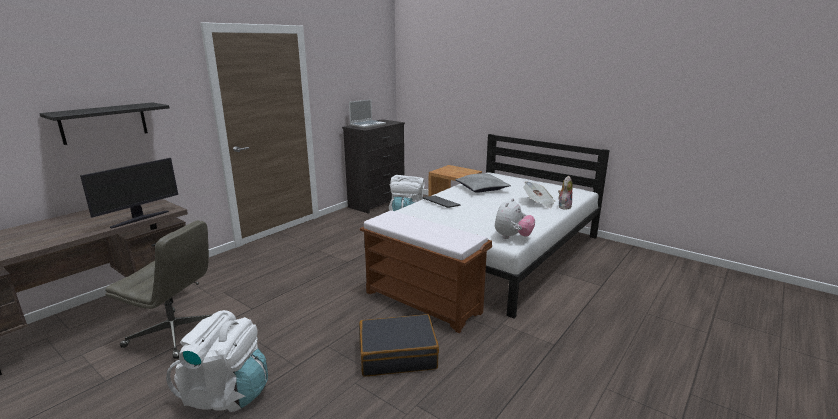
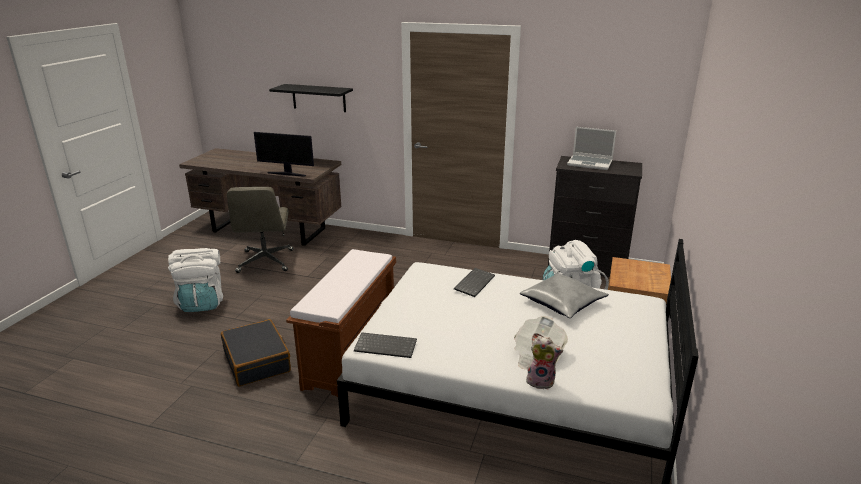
camera: 70 degrees right, 5 degrees up
(512, 237) = (386, 346): plush toy -> keyboard

